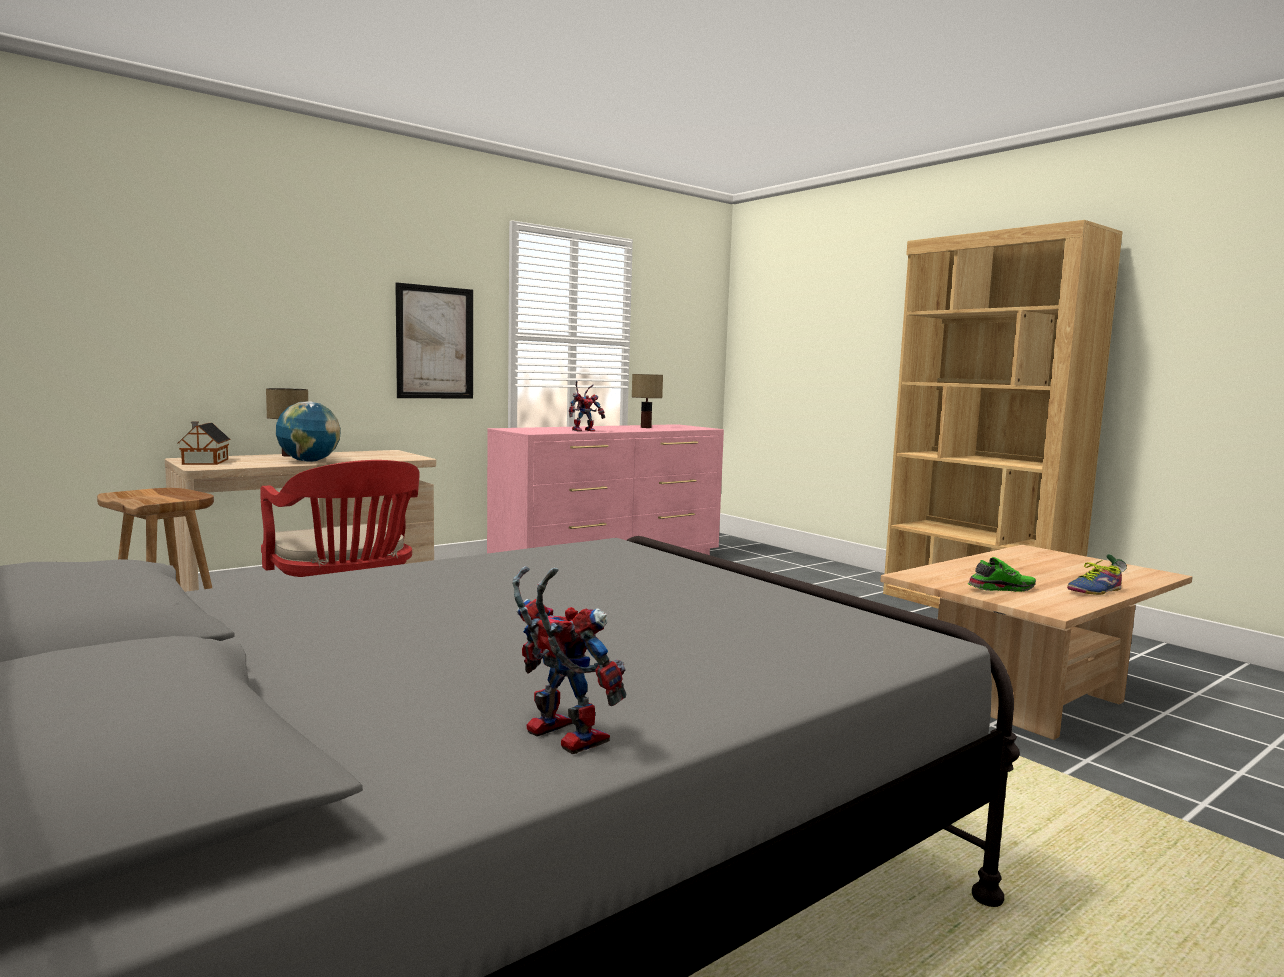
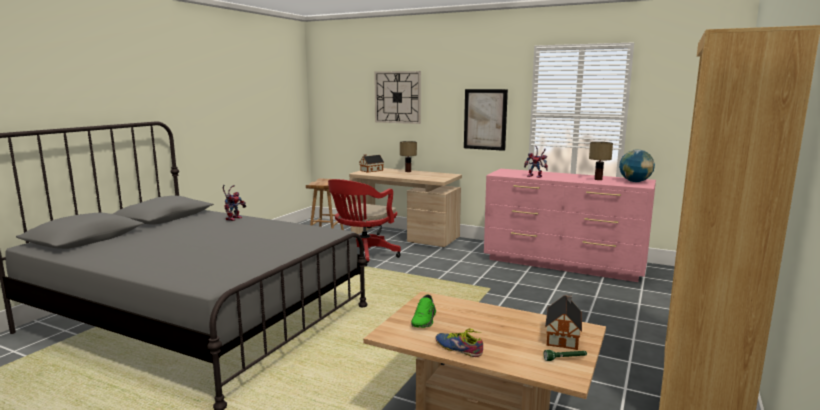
camera: 65 degrees right, 5 degrees up
(233, 287) = (397, 97): none -> wall clock
(309, 461) = (397, 175): globe -> globe (635, 181)
(556, 735) = (107, 258): toy robot -> toy robot (233, 218)
(1000, 588) = (425, 320): green shoe -> green shoe turned 60 degrees clockwise
(1052, 558) = (563, 336): none -> toy house

